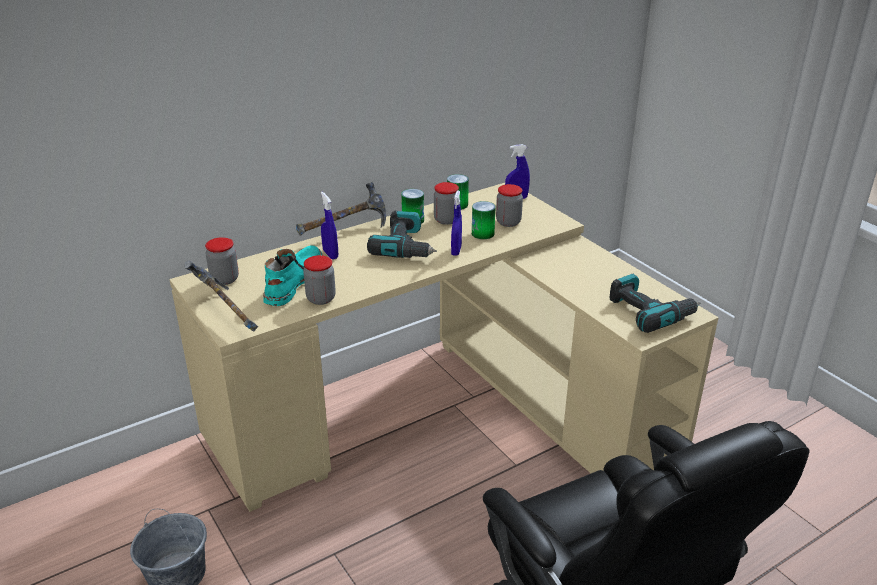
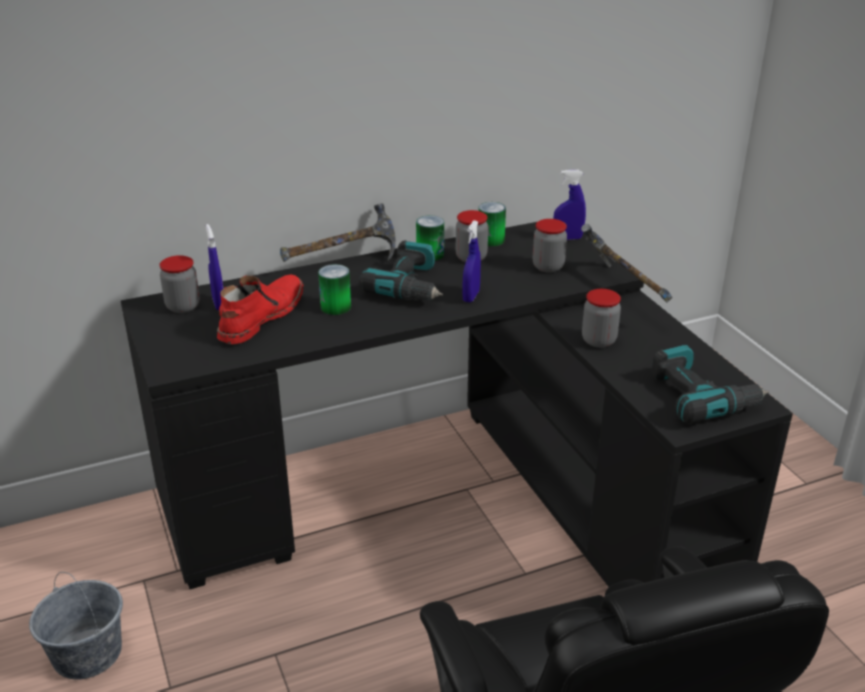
camera: 10 degrees right, 0 degrees up
(227, 317) = (169, 352): hammer -> hammer (623, 289)
(293, 282) = (260, 317): turquoise boot -> red boot
(321, 298) = (287, 340): jar -> jar (598, 340)
(330, 254) = (316, 288): blue spray bottle -> blue spray bottle (219, 304)
(445, 413) = (453, 497): beige desk -> black desk
(483, 233) = (511, 278): can -> can (336, 307)

